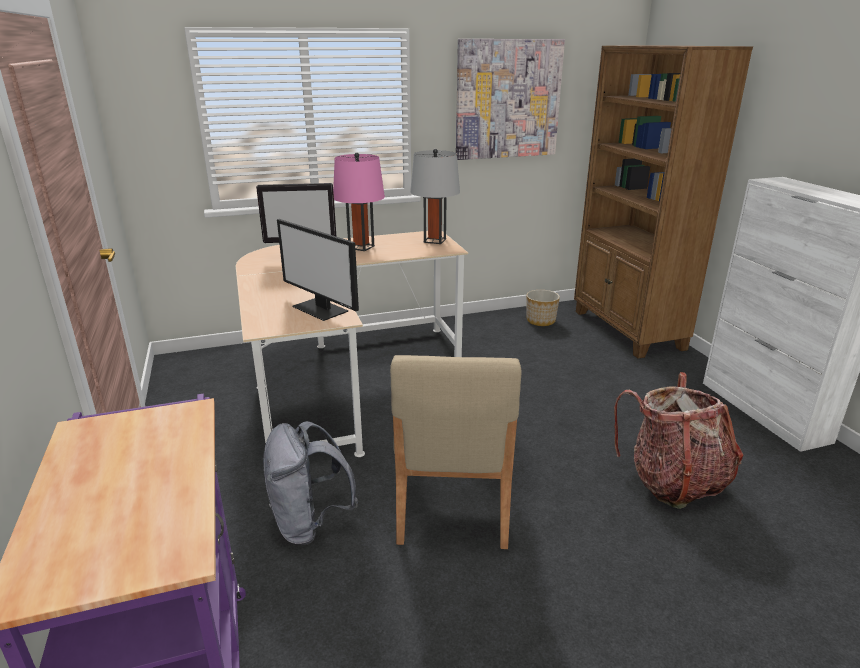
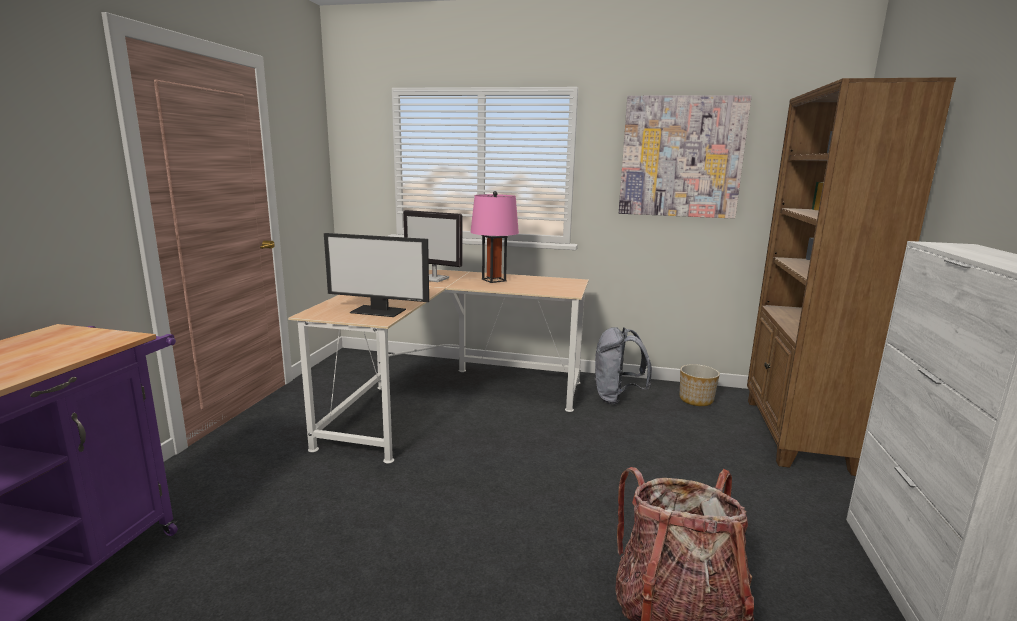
camera: 30 degrees right, 10 degrees down
(310, 523) = (285, 500): grey backpack -> grey backpack (617, 398)
(321, 309) = (379, 311): monitor -> monitor turned 60 degrees counterclockwise
(435, 240) = (566, 285): grey table lamp -> none
(452, 505) = (408, 534): beige chair -> none

